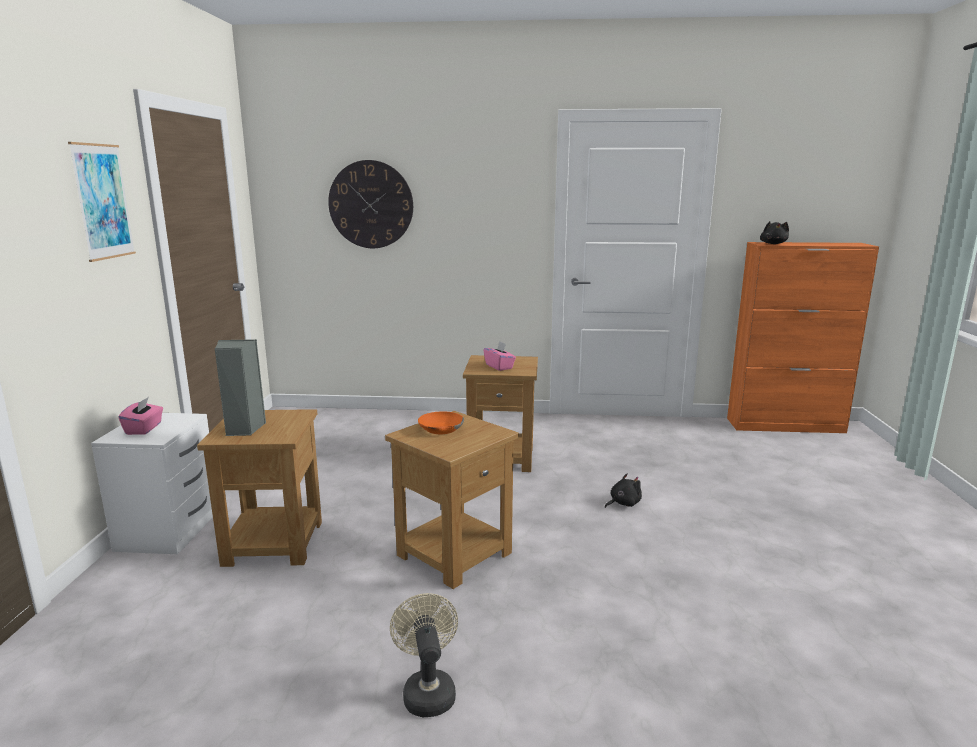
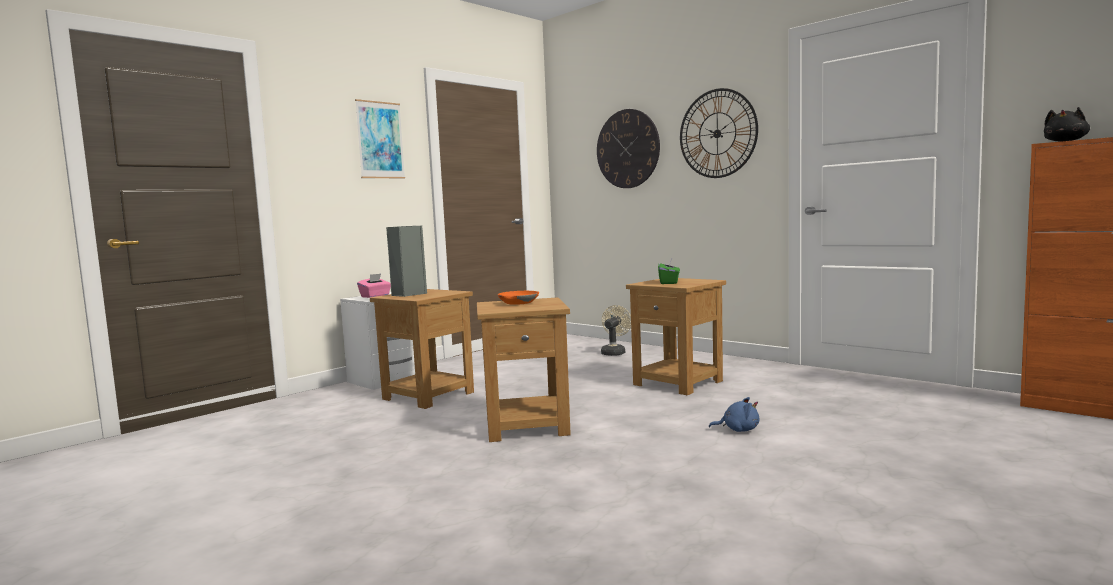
camera: 40 degrees right, 10 degrees down
(427, 690) = (377, 481): beige fan -> beige fan (614, 352)
(481, 201) = (717, 133): none -> wall clock
(499, 367) = (669, 282): pink tissue box -> green tissue box
(623, 503) = (738, 430): black plush toy -> blue plush toy

